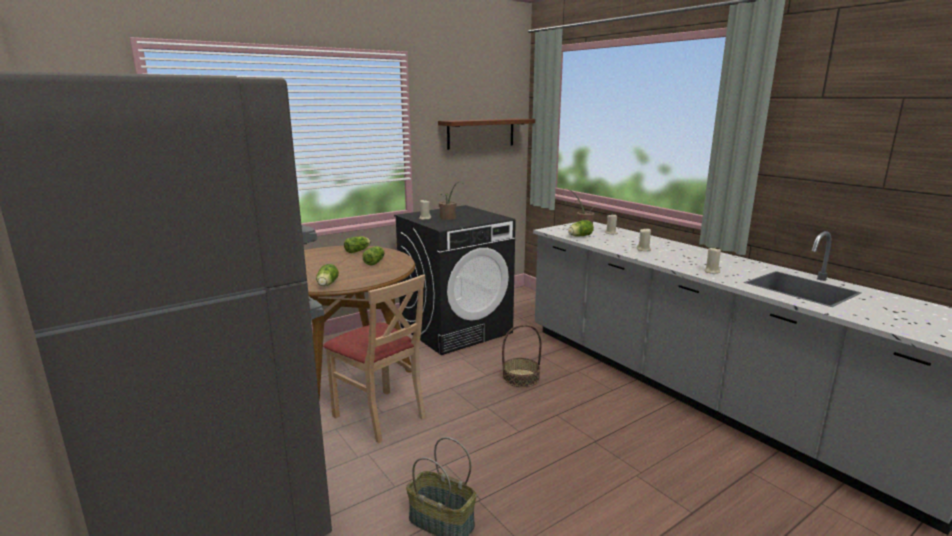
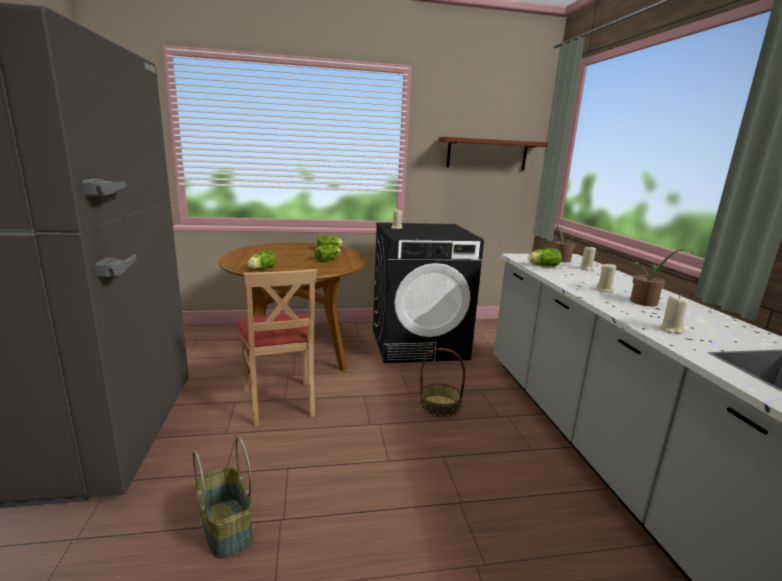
camera: 25 degrees right, 0 degrees up
(448, 218) = (418, 230): potted plant -> potted plant (646, 303)

